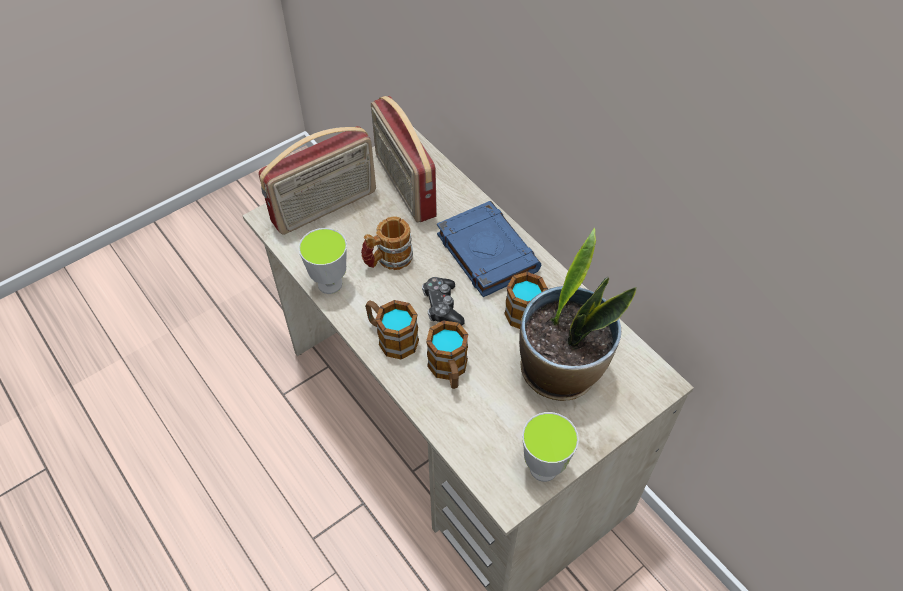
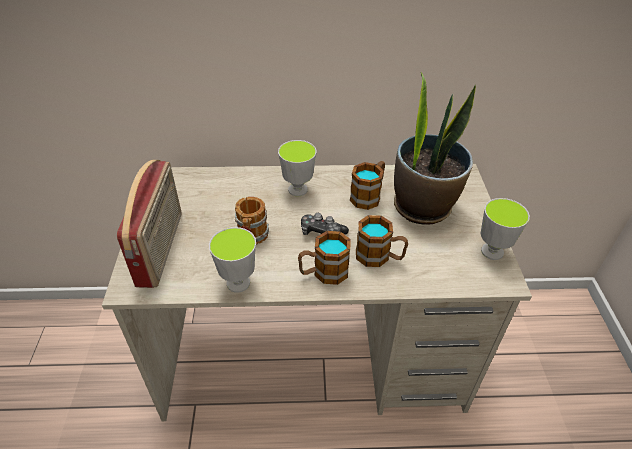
camera: 55 degrees left, 10 degrees down
(403, 186) = (195, 198): radio -> none
(486, 252) = (297, 190): blue book -> cup

